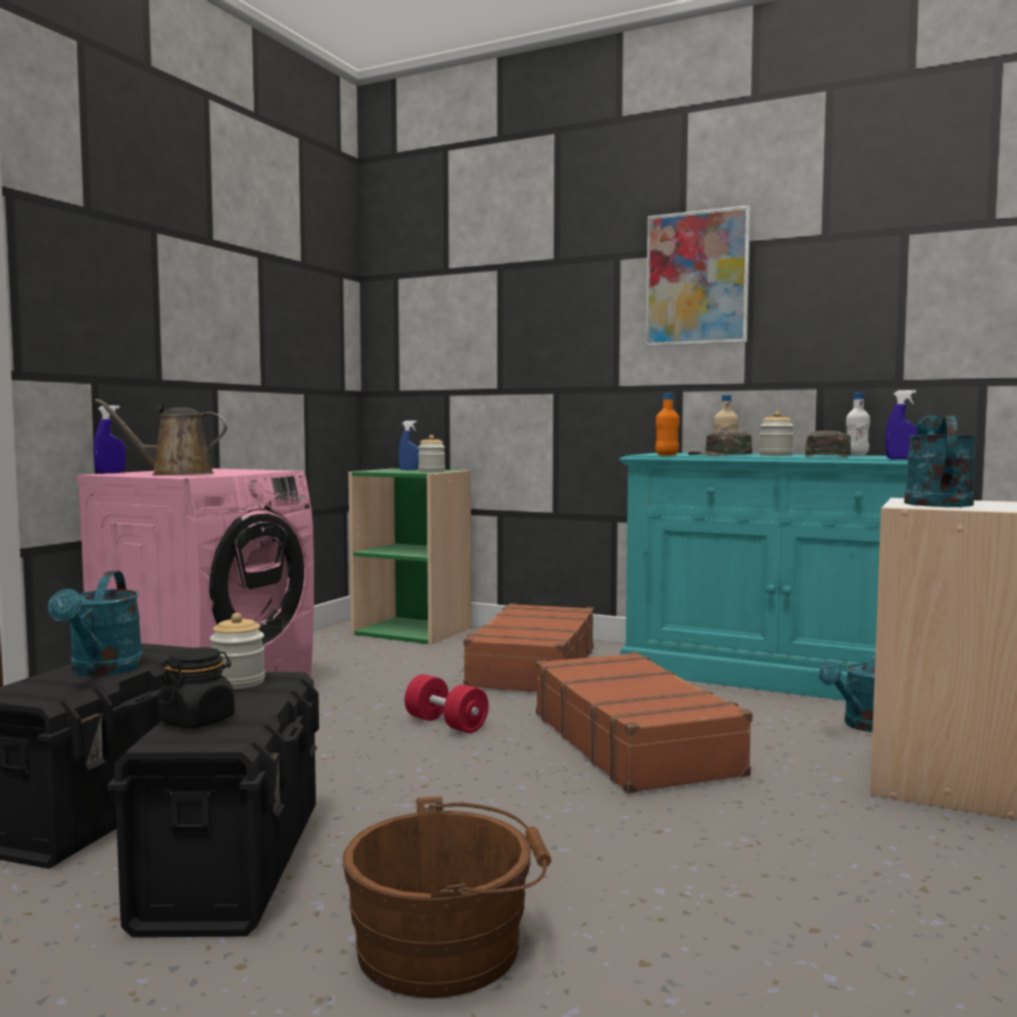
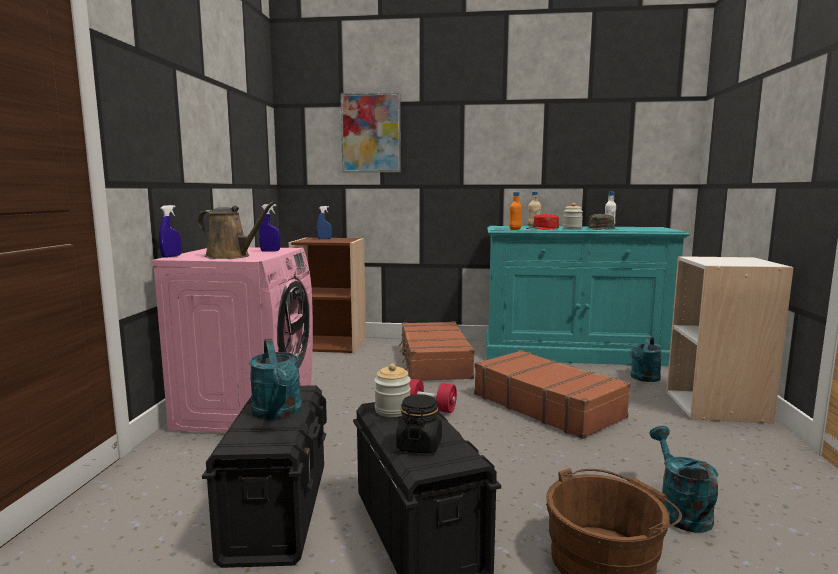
camera: 20 degrees left, 5 degrees up
(175, 474) = (231, 256): brown watering can -> brown watering can turned 135 degrees counterclockwise
(414, 631) = (332, 344): green bookcase -> brown bookcase
(431, 471) = (346, 240): jar -> none
(697, 278) = (514, 119): picture -> picture (371, 133)
(721, 455) = (543, 228): green cap -> red cap
(901, 458) = (650, 230): blue spray bottle -> blue spray bottle (270, 251)
(935, 502) = (715, 260): turquoise watering can -> turquoise watering can (679, 510)

